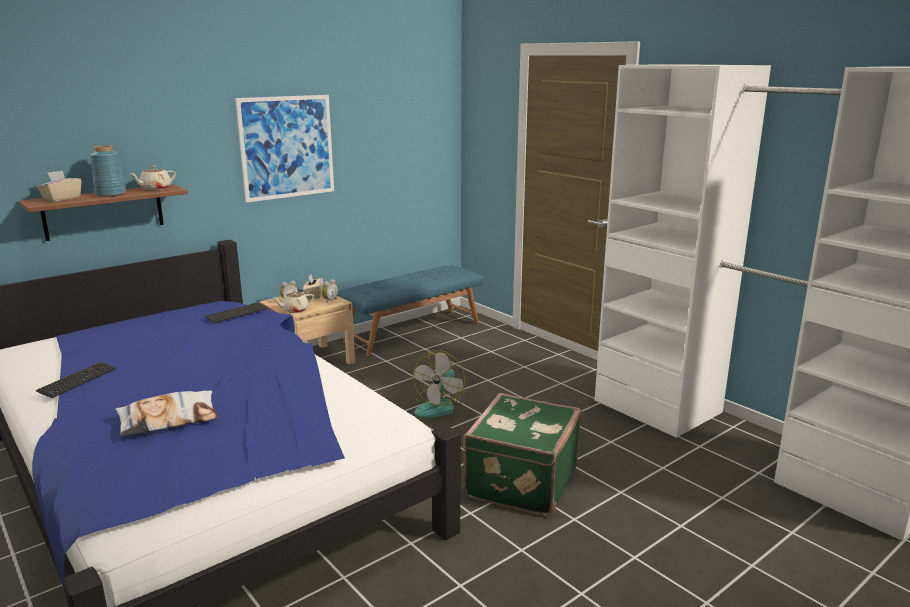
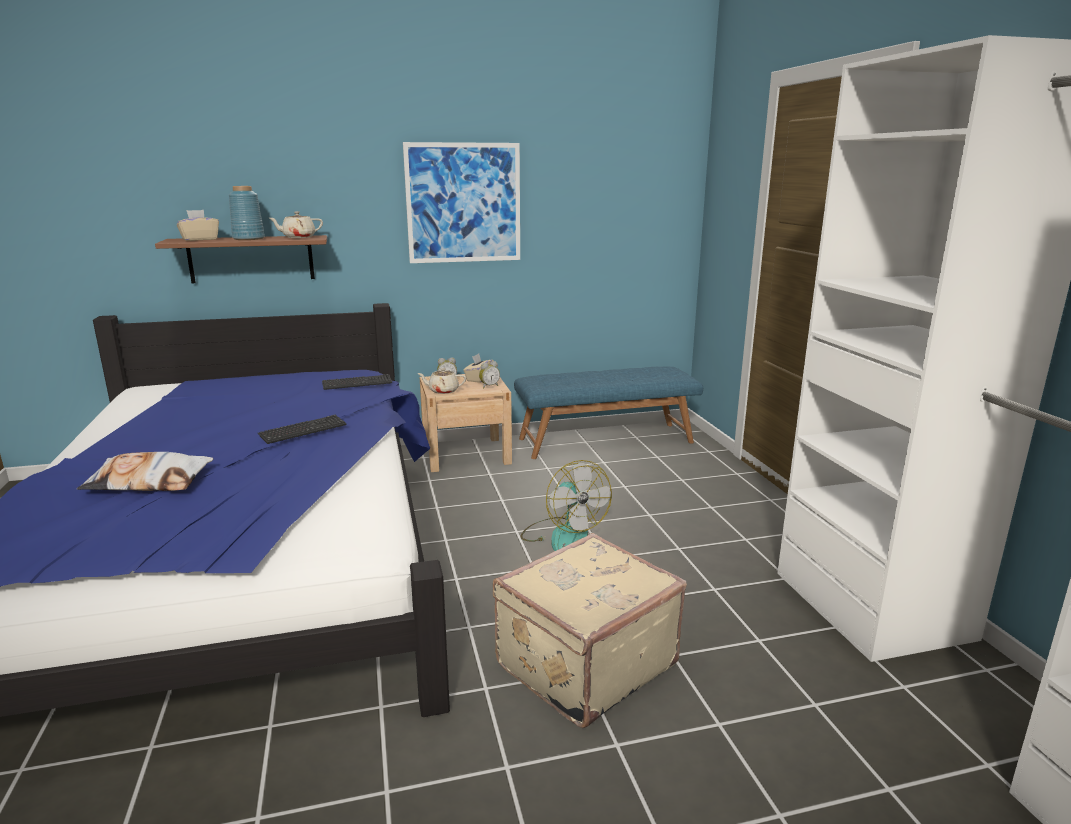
camera: 25 degrees right, 0 degrees up
(77, 381) = (138, 426): keyboard -> keyboard (303, 431)
(439, 406) = (563, 535): fan -> fan turned 75 degrees counterclockwise
(519, 482) = (583, 663): green suitcase -> beige suitcase

